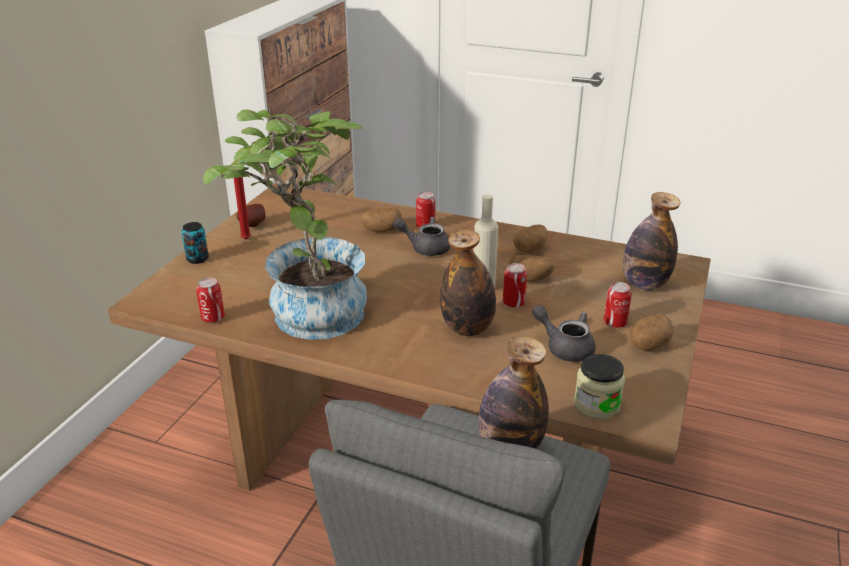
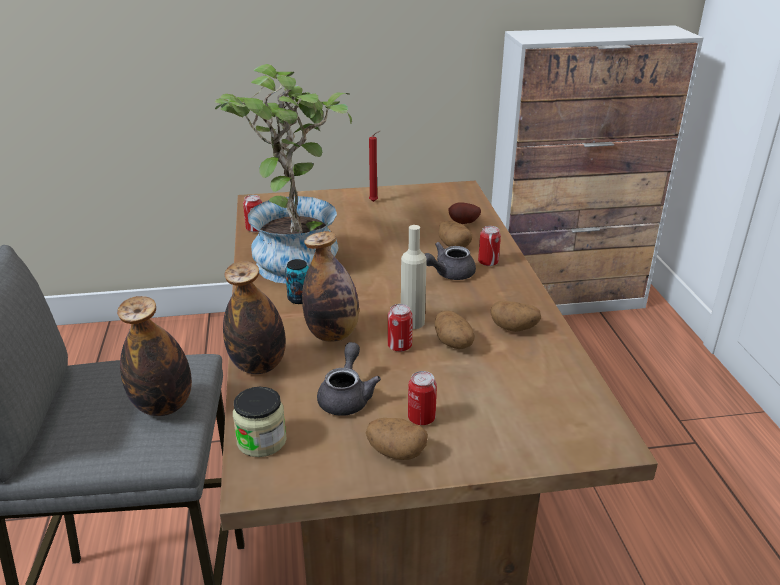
camera: 60 degrees right, 0 degrees up
(197, 259) = (326, 196): can -> can (299, 299)
(254, 225) = (397, 197): potato -> potato (463, 223)
(425, 248) = (449, 274): grey teapot -> grey teapot turned 105 degrees counterclockwise
(644, 284) = (526, 421): bottle -> bottle (258, 365)

